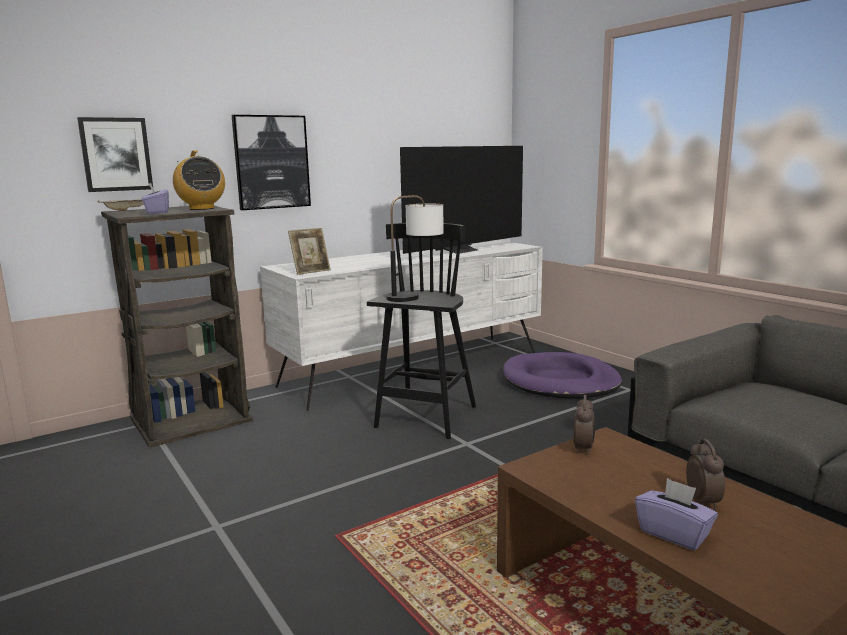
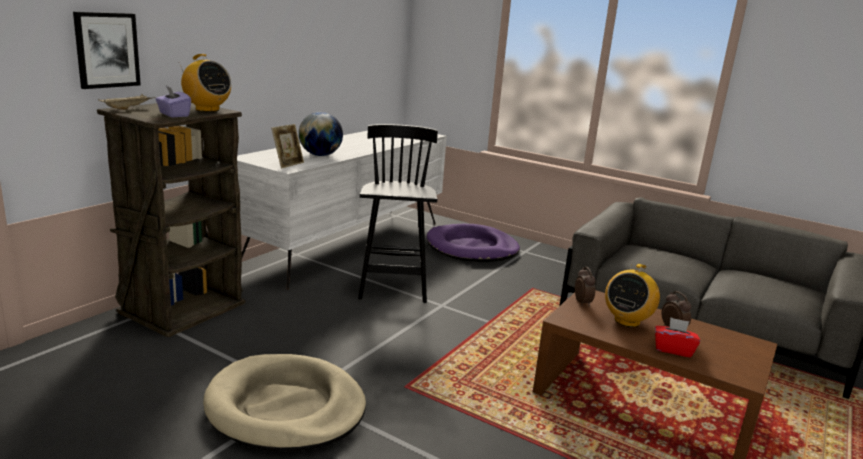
camera: 25 degrees left, 5 degrees up
(184, 539) = (285, 408): none -> beige dog bed
(271, 162) = (236, 57): picture -> none
(360, 264) = (320, 155): none -> globe
(416, 296) = (394, 187): table lamp -> none
(460, 250) = (386, 139): television -> none
(631, 480) = (627, 321): none -> radio
(674, 533) = (673, 349): purple tissue box -> red tissue box

